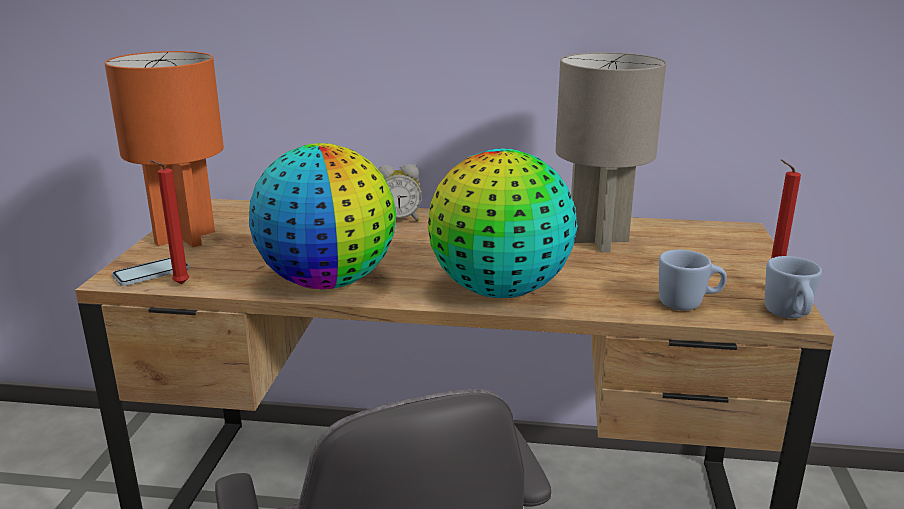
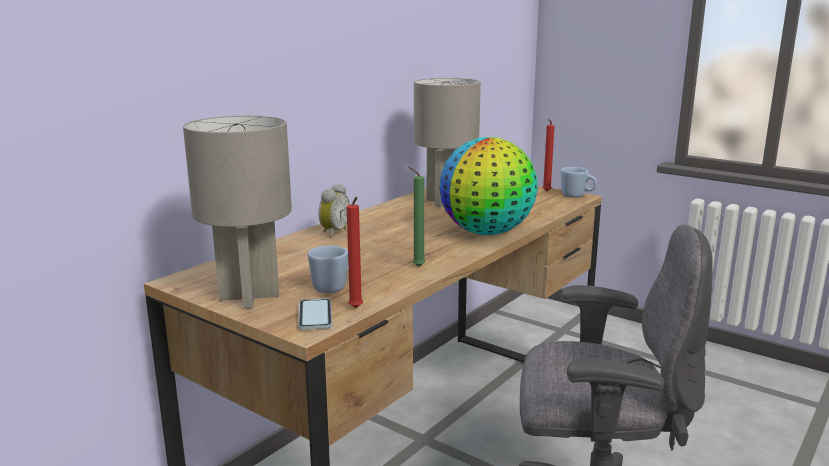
camera: 60 degrees left, 5 degrees down
(184, 238) = (250, 297): orange table lamp -> grey table lamp
(328, 282) = (416, 266): globe -> green candle
(688, 304) = (547, 206): blue mug -> blue mug (333, 286)

